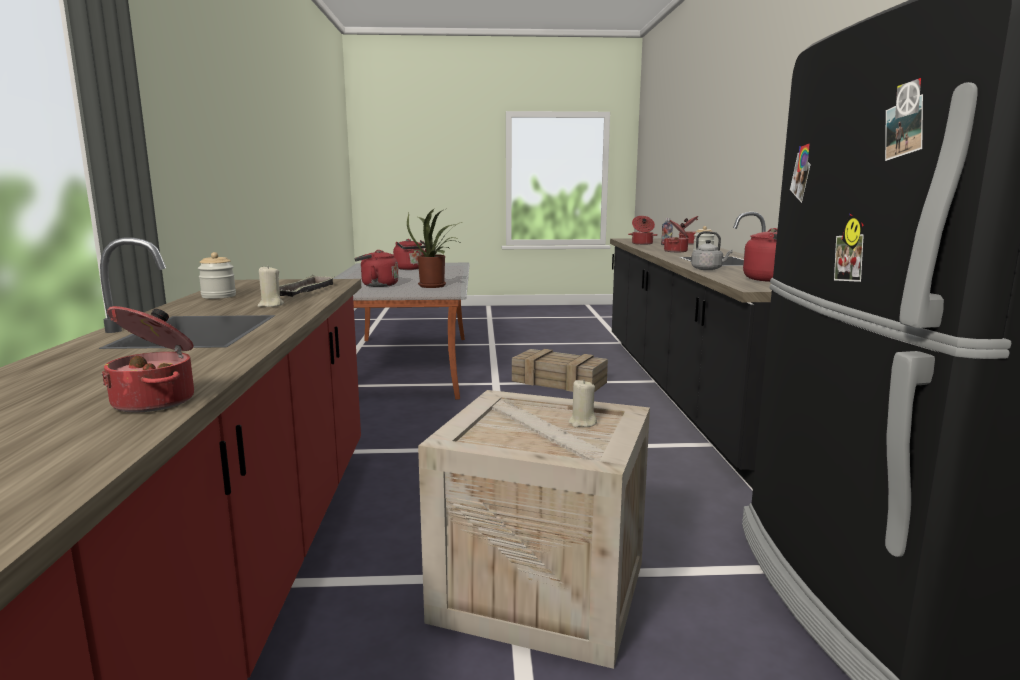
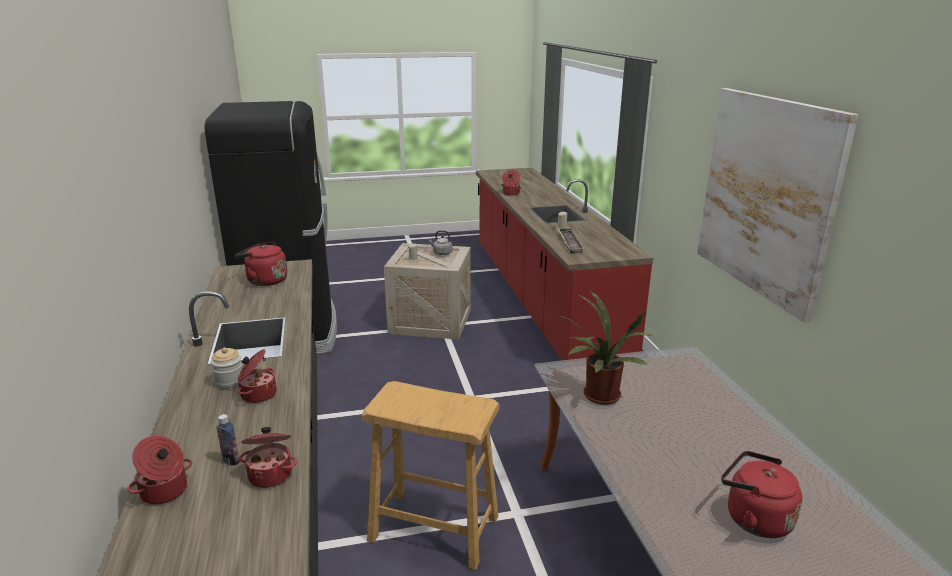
camera: 170 degrees right, 10 degrees up
(219, 296) = (605, 236): jar -> none
(238, 148) = (766, 196): none -> picture
(377, 285) = (673, 392): red kettle -> none
(560, 382) = (433, 528): crate -> beige stool
(708, 269) = (291, 304): grey kettle -> grey kettle (441, 253)

